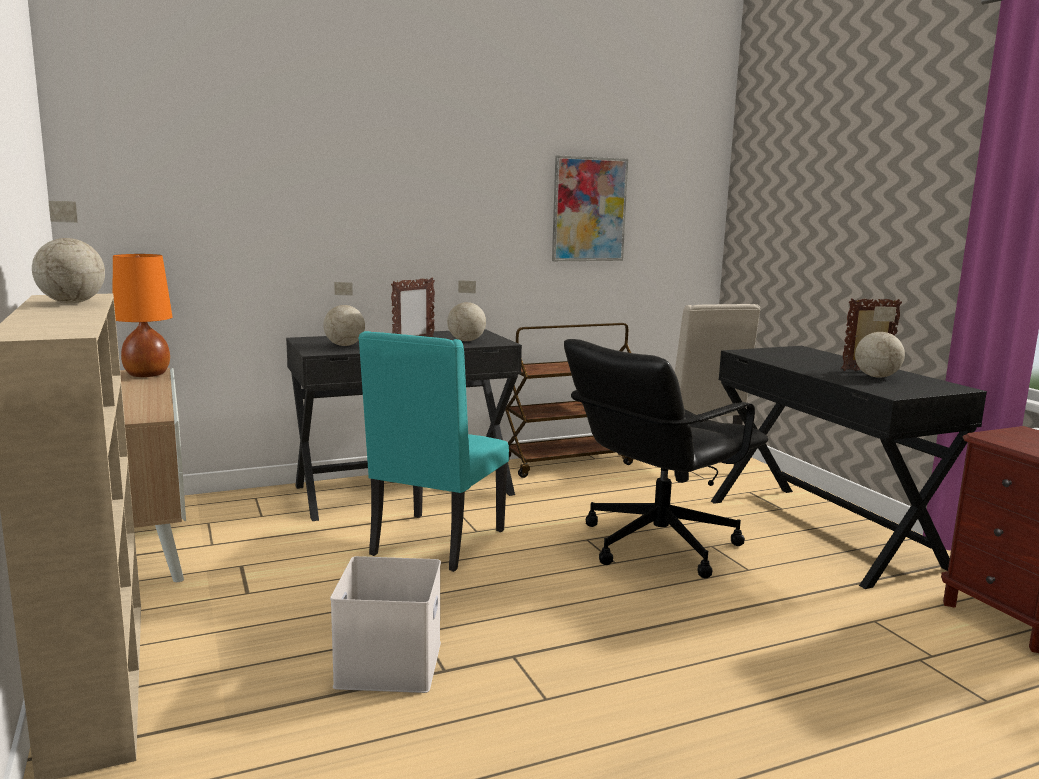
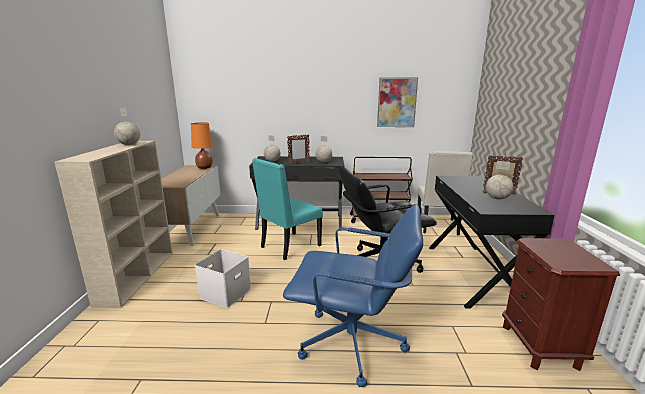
camera: 25 degrees right, 5 degrees up
(750, 690) = (353, 344): none -> blue office chair

